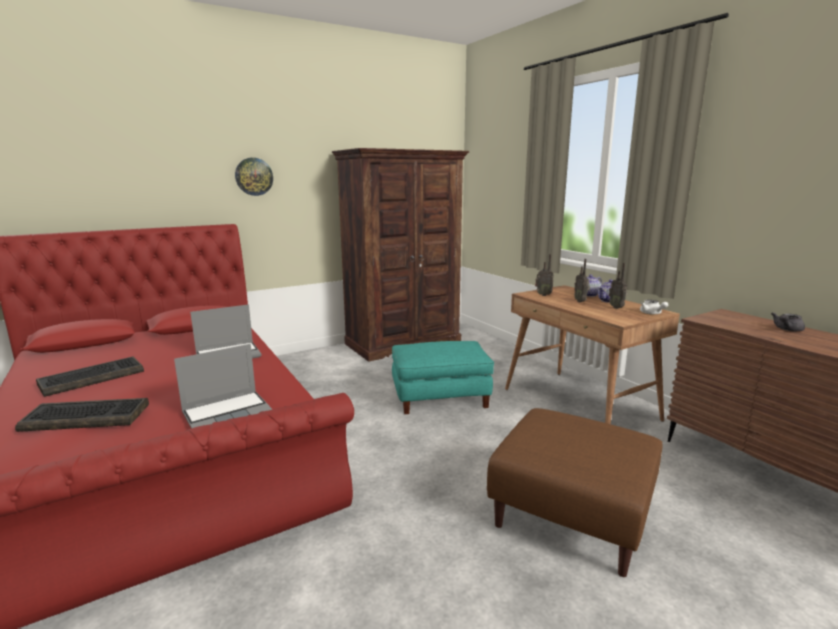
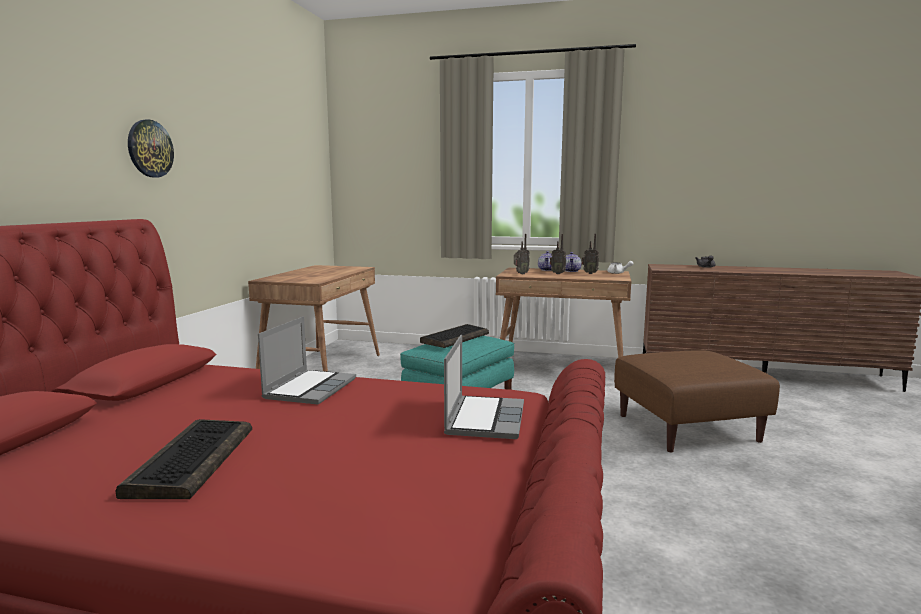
camera: 45 degrees left, 5 degrees down
(88, 417) = (354, 477): keyboard -> keyboard (455, 338)
(403, 343) = (322, 369): brown wardrobe -> brown desk

